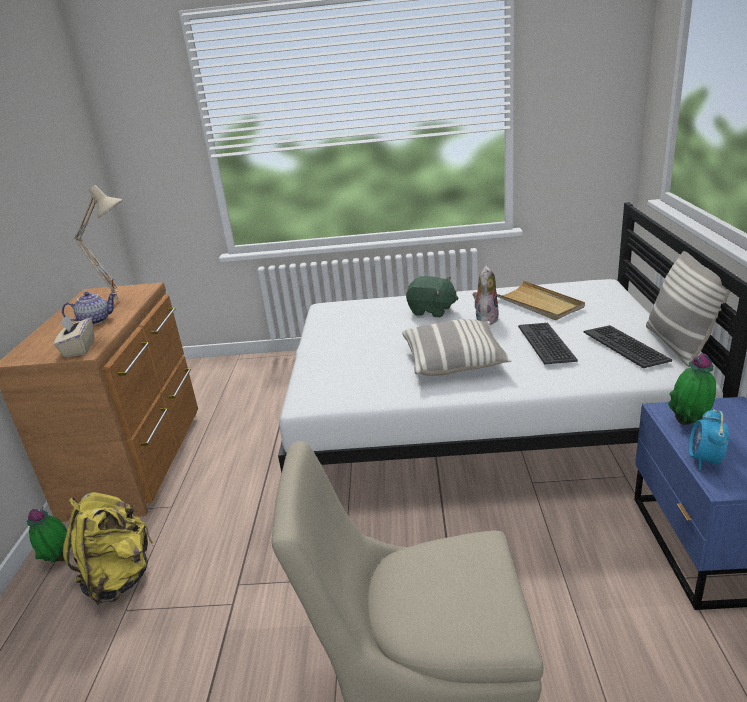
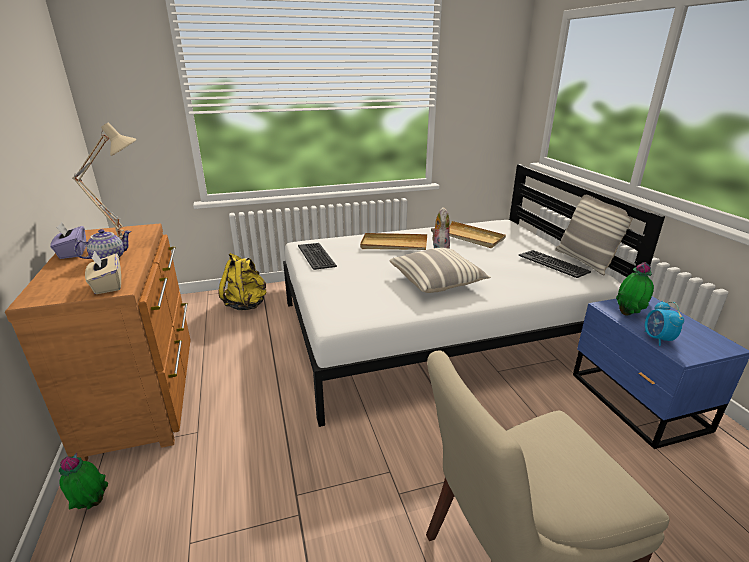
camera: 20 degrees left, 0 degrees up
(69, 312) = (72, 252): none -> purple tissue box
(119, 577) = (169, 511): yellow backpack -> yellow backpack (246, 304)
(432, 311) = (394, 244): green plush toy -> beige tray
(547, 343) = (498, 264): keyboard -> keyboard (317, 256)

